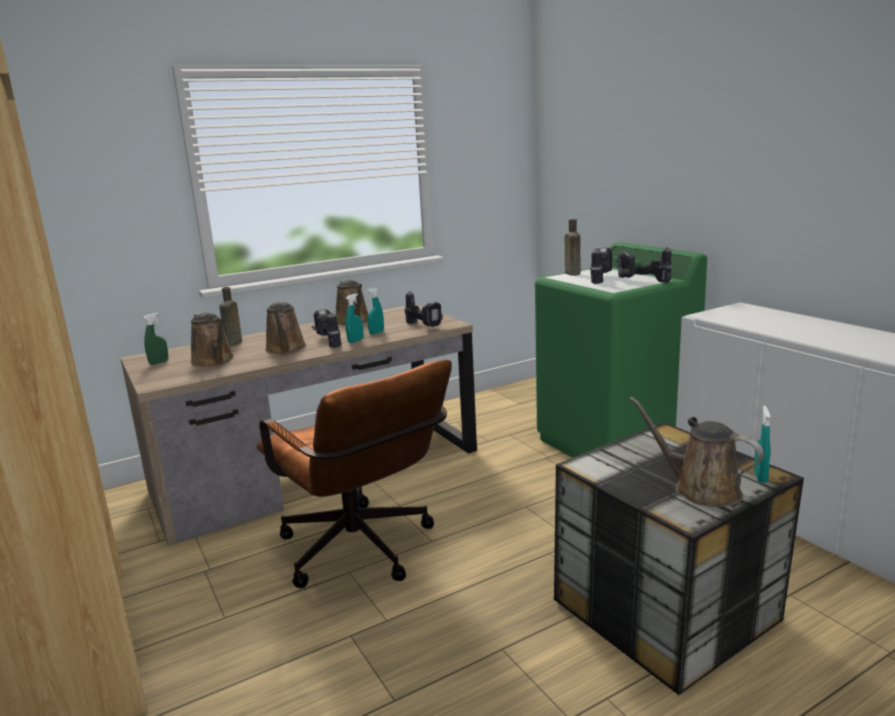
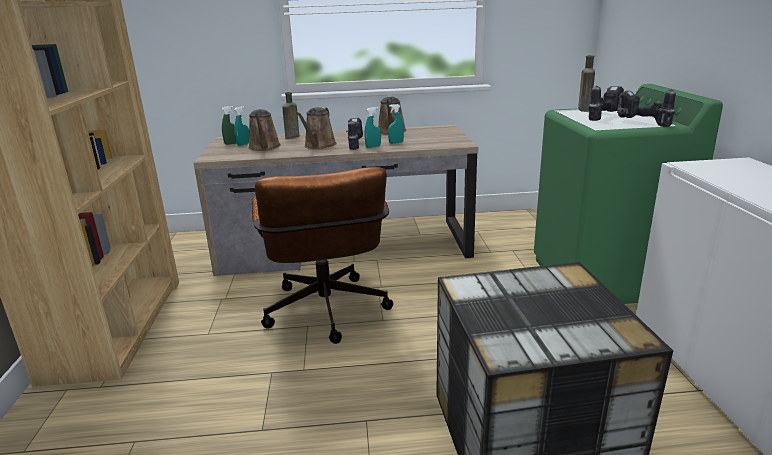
camera: 25 degrees right, 5 degrees up
(424, 326) = (439, 142): power drill -> none
(700, 489) = (545, 332): brown watering can -> none
(760, 477) = (622, 337): turquoise spray bottle -> turquoise spray bottle (243, 144)

